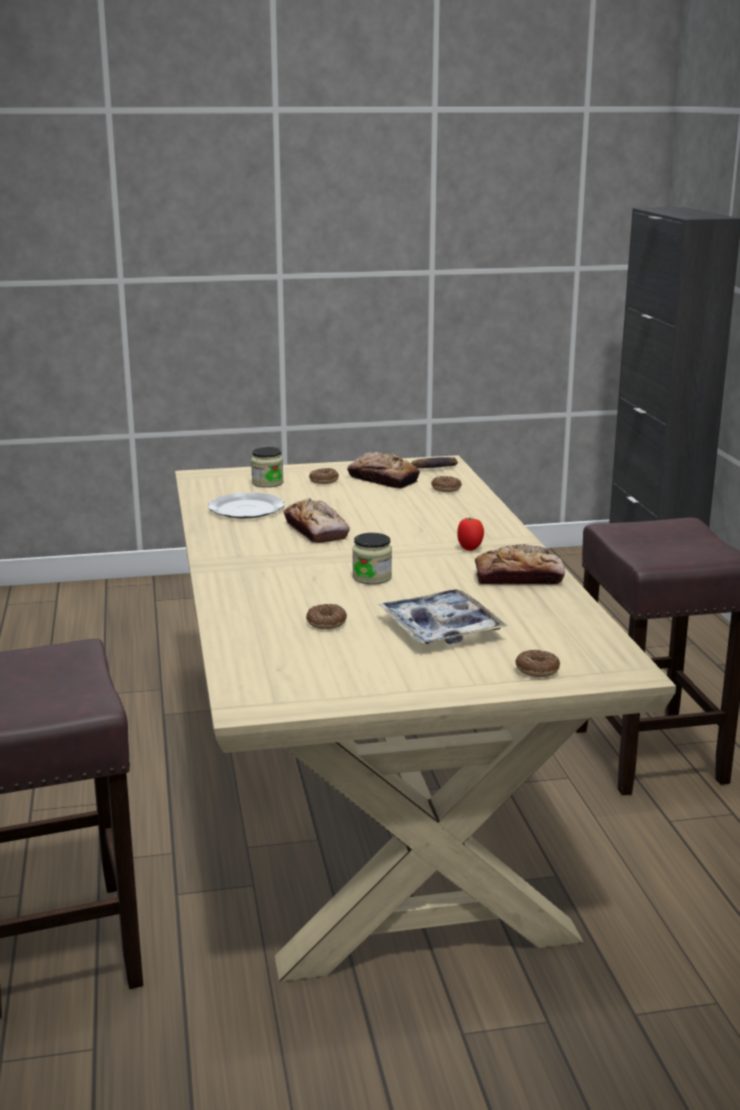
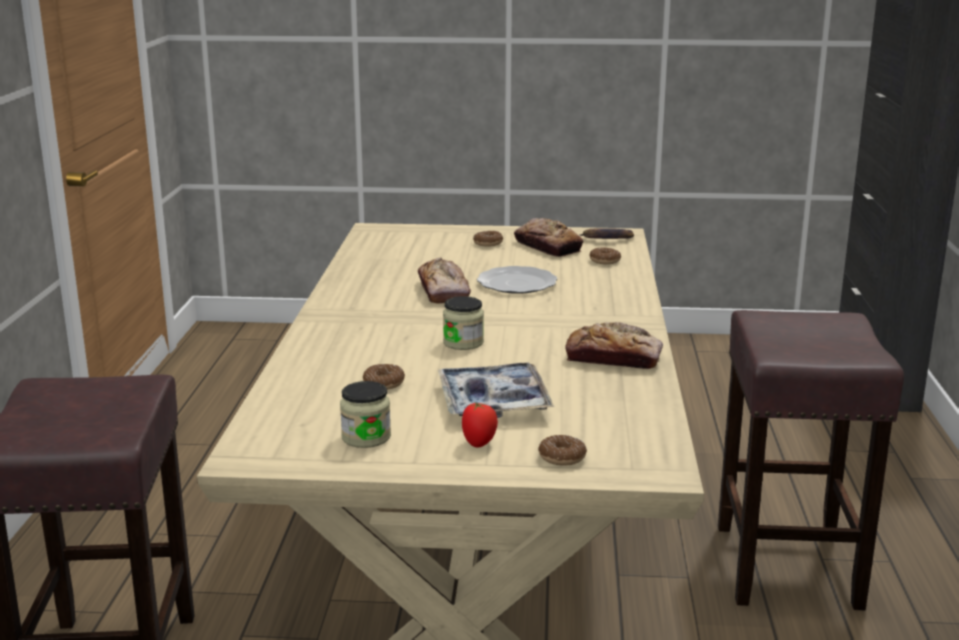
camera: 15 degrees right, 0 degrees up
(247, 509) = (393, 265): plate -> plate (517, 284)
(267, 483) = (432, 241): jar -> jar (366, 437)
(470, 548) = (585, 323): tomato -> tomato (479, 443)

